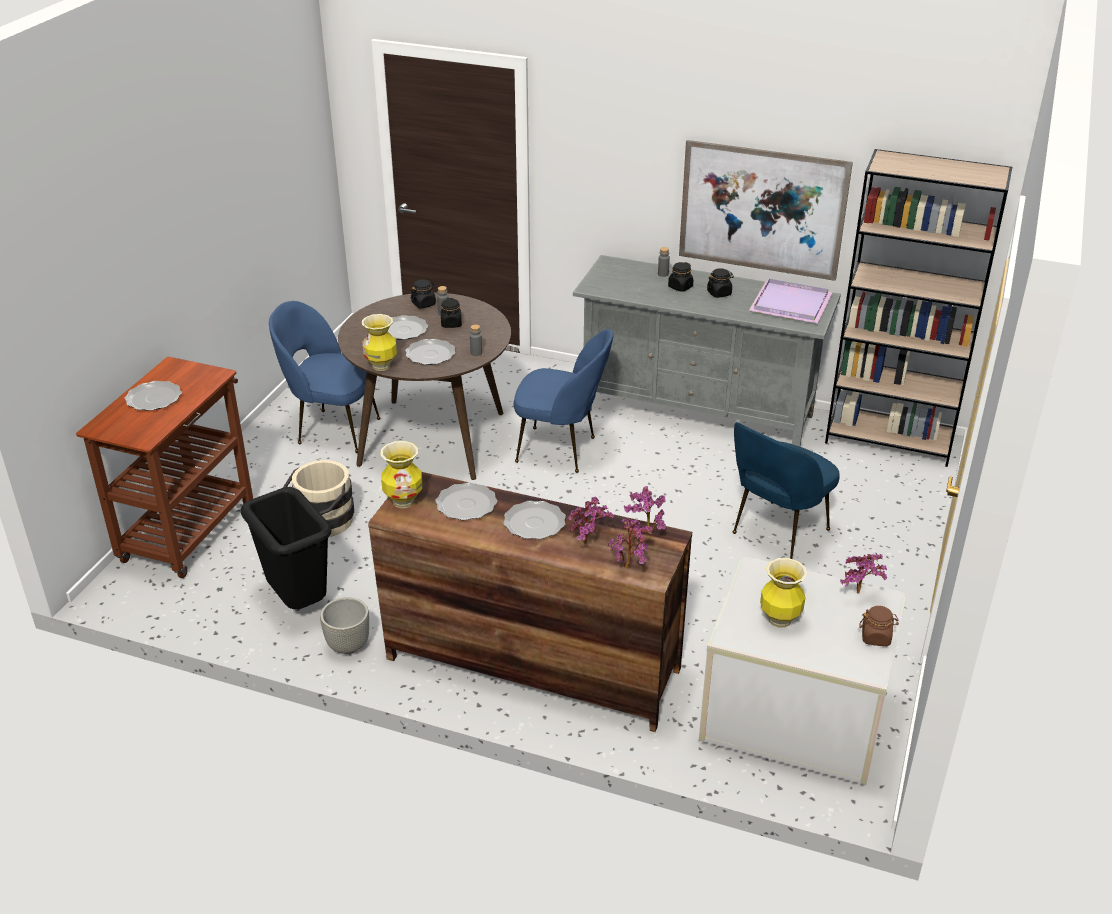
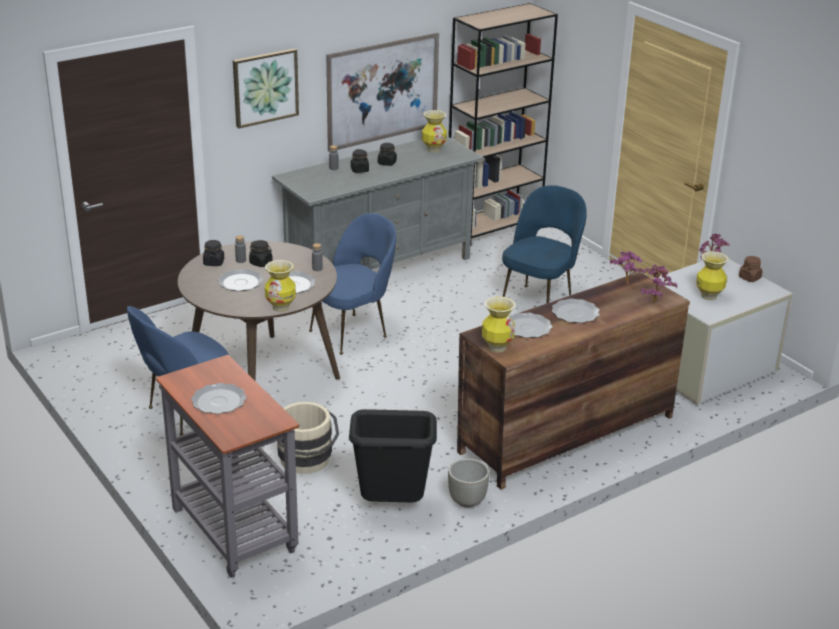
camera: 55 degrees left, 5 degrees down
(189, 532) = (232, 529): brown cart -> grey cart
(588, 544) = (617, 305): potted plant -> none
(605, 153) = (265, 87): none -> picture
(775, 535) = (539, 301): blue chair -> blue chair turned 135 degrees counterclockwise
(792, 303) = (433, 150): purple tray -> vase

